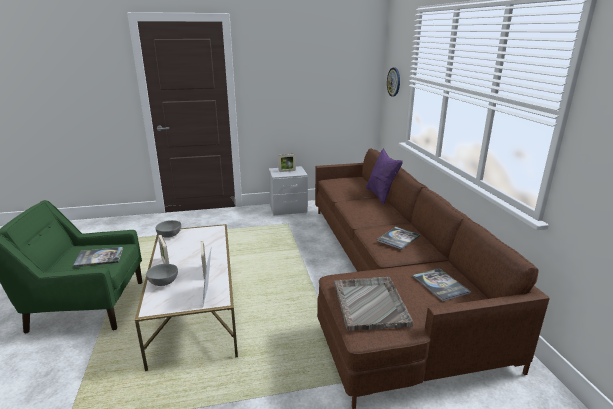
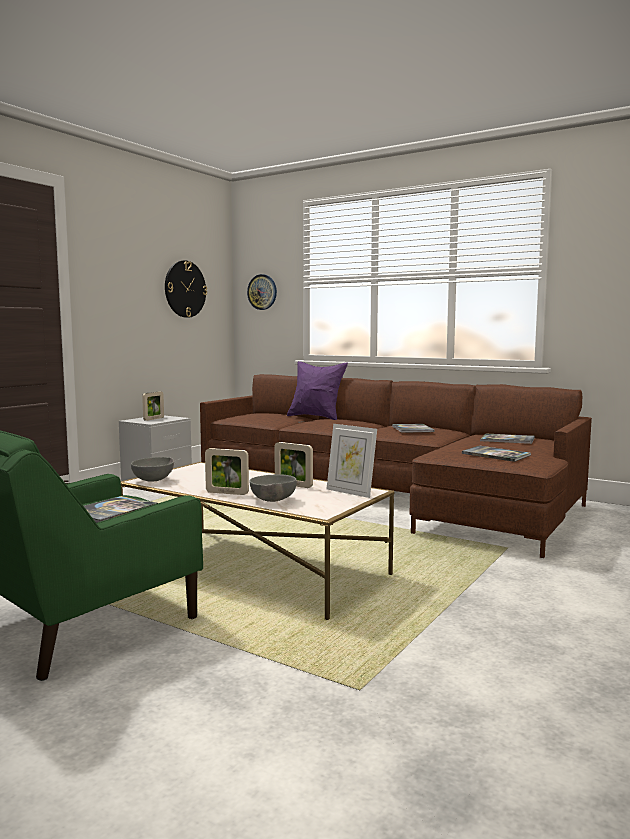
camera: 45 degrees left, 15 degrees down
(332, 79) = (185, 289): none -> wall clock
(370, 303) = (496, 455): grey tray -> book

